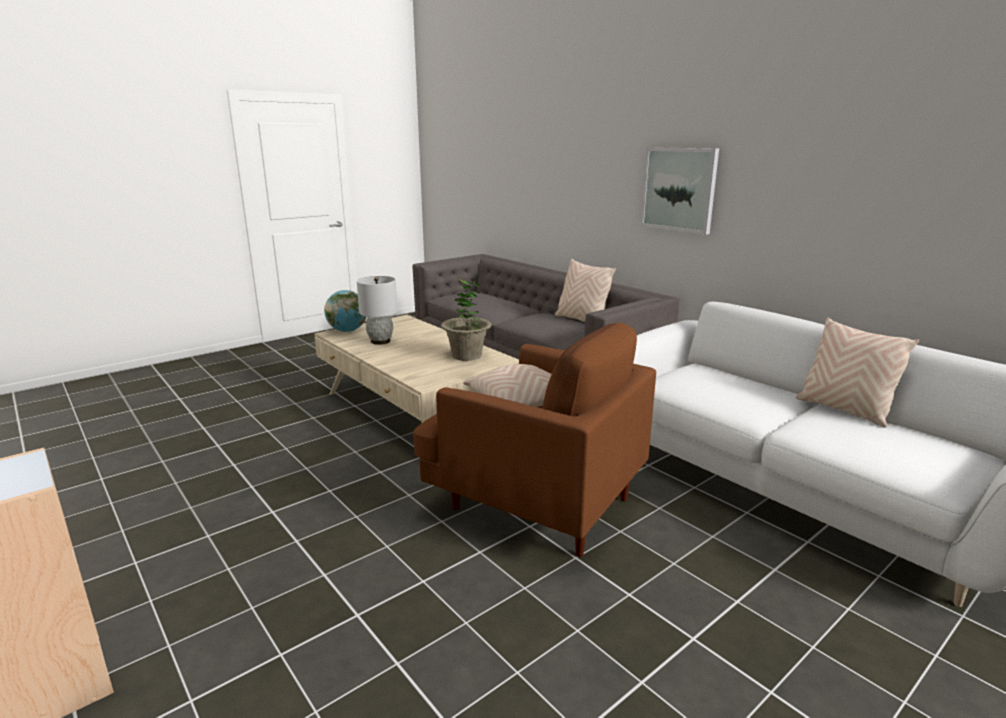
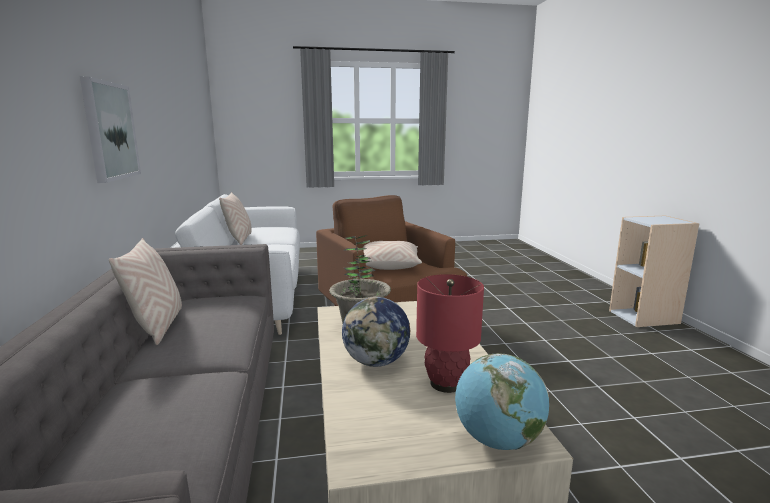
camera: 150 degrees left, 5 degrees down
(380, 341) = (446, 384): white table lamp -> red table lamp
(429, 342) = (376, 362): none -> globe

